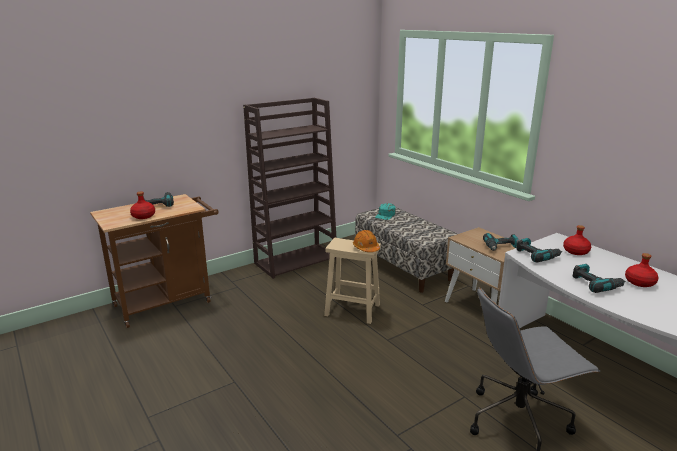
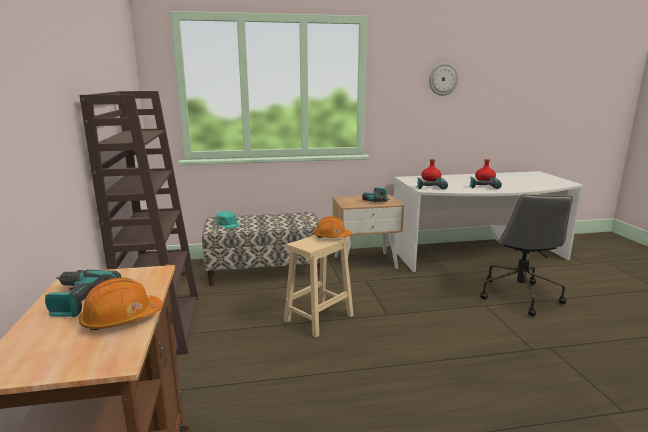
camera: 65 degrees left, 5 degrees down
(143, 216) = (121, 319): red bottle -> orange hard hat
(643, 125) = (443, 79): none -> wall clock

